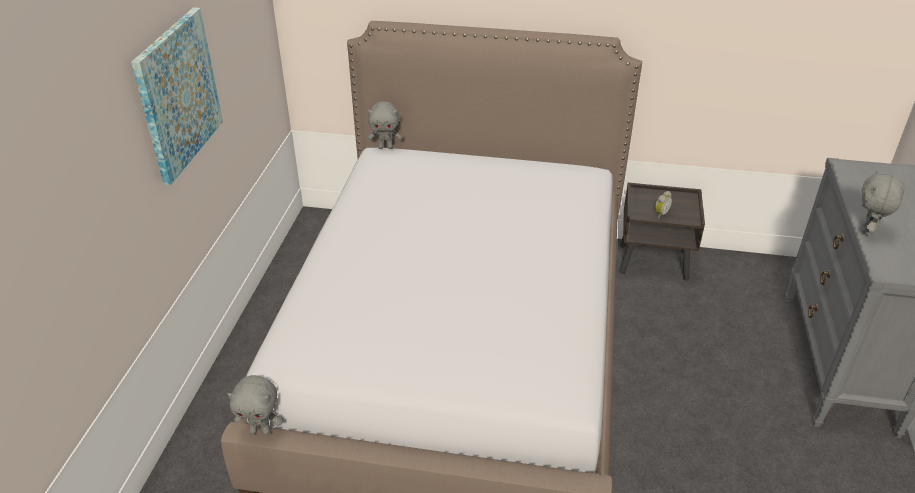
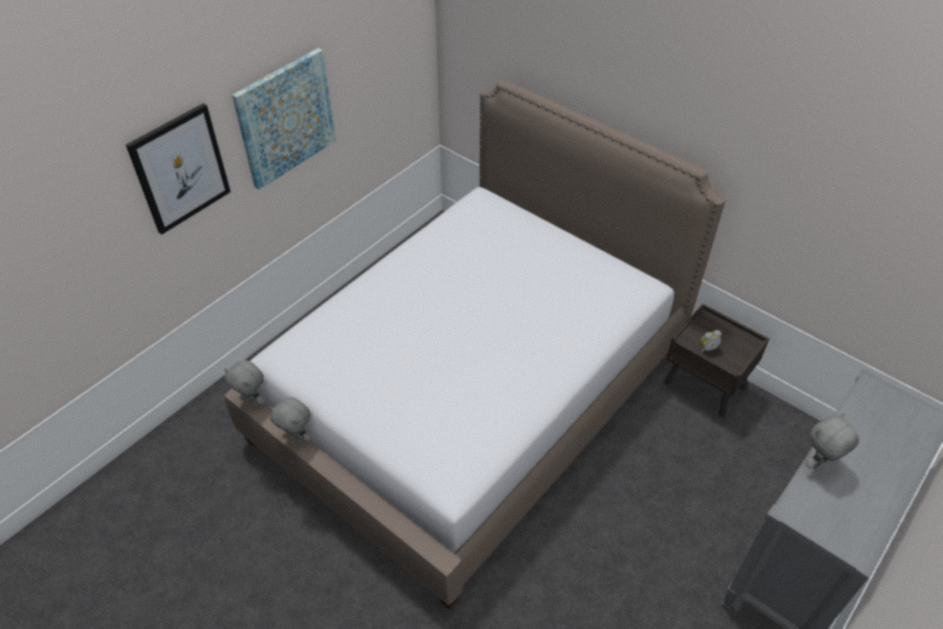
camera: 30 degrees right, 10 degrees up
(96, 161) = (180, 169): none -> picture
(385, 147) = (492, 193): grey plush toy -> grey plush toy (297, 438)

